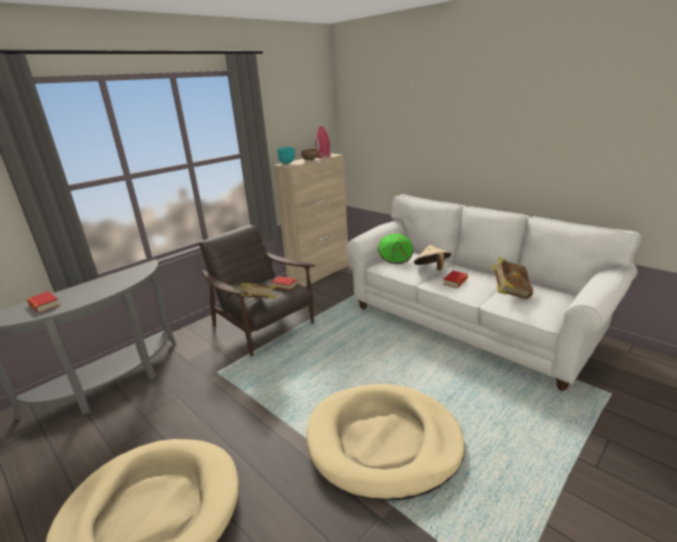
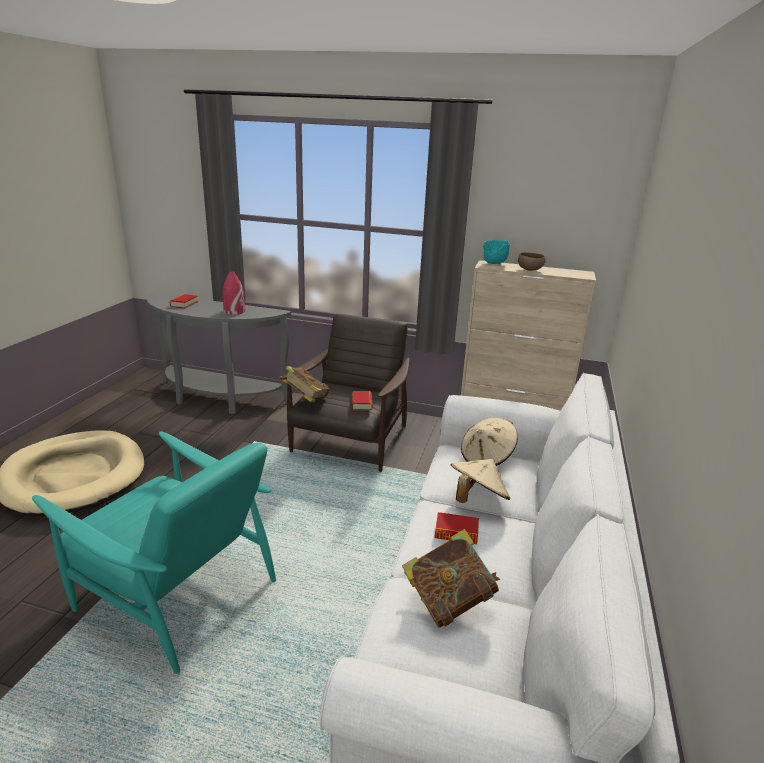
camera: 60 degrees right, 0 degrees up
(323, 156) = (562, 272): red vase -> red vase (234, 311)
(383, 442) = (174, 590): beige dog bed -> turquoise armchair
(395, 258) = (487, 458): green hat -> beige hat

